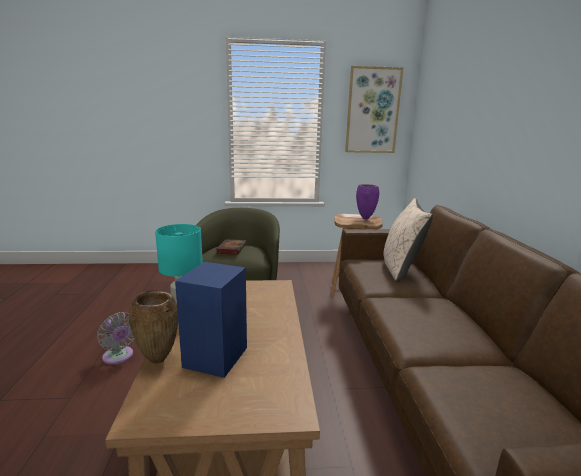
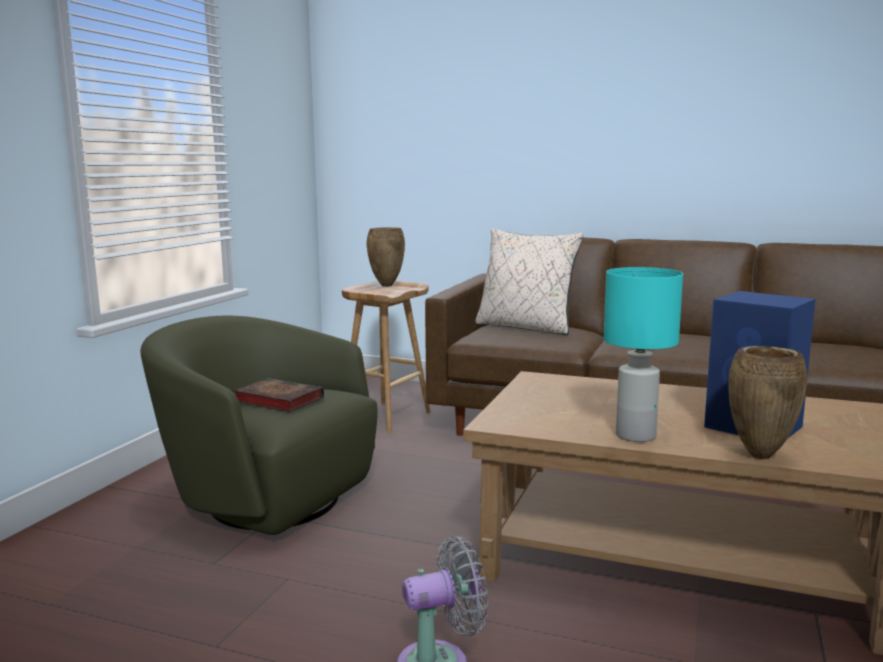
camera: 65 degrees left, 5 degrees down
(365, 218) = (386, 286): purple vase -> brown vase
(372, 111) = (276, 106): picture -> none

